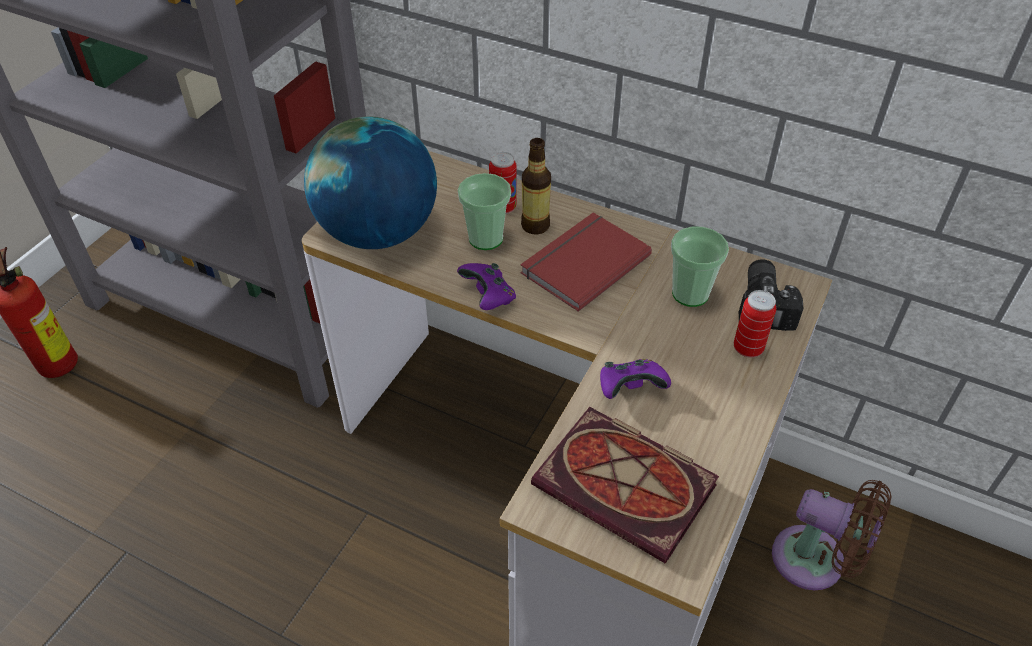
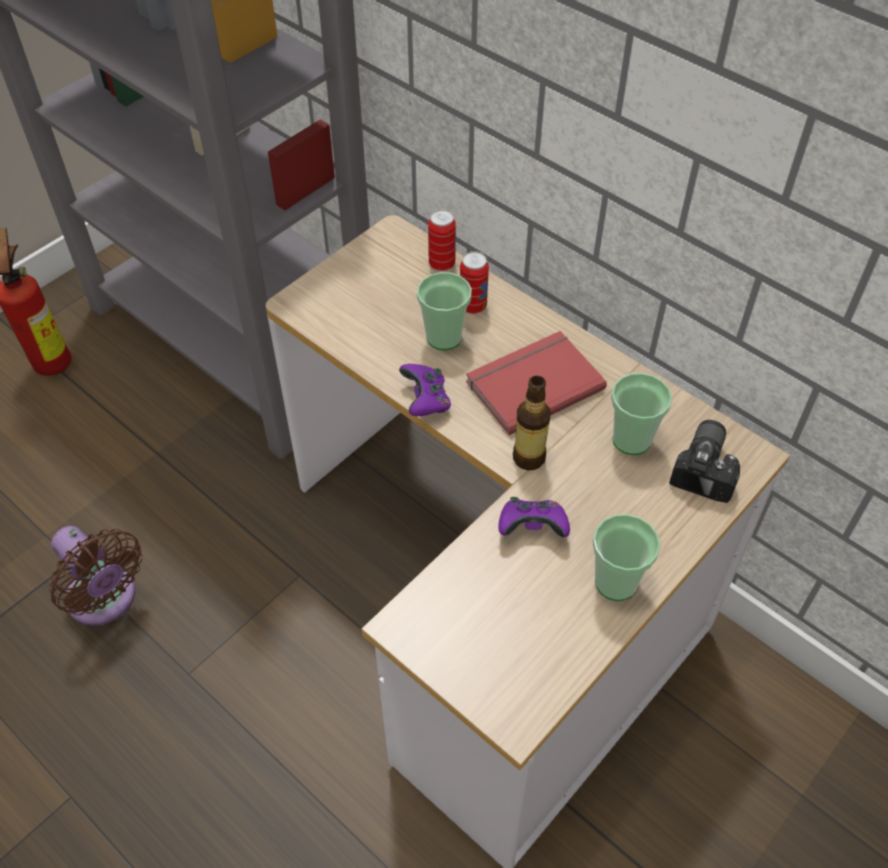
camera: 15 degrees right, 5 degrees up
(378, 233) = (340, 310): globe -> none
(535, 225) = (498, 333): bottle -> bottle (529, 458)
(629, 486) = (495, 626): book -> none
(725, 420) = (616, 582): none -> cup
(748, 348) = (669, 512): can -> can (442, 264)
(816, 562) = (734, 735): brown fan -> brown fan (105, 600)

